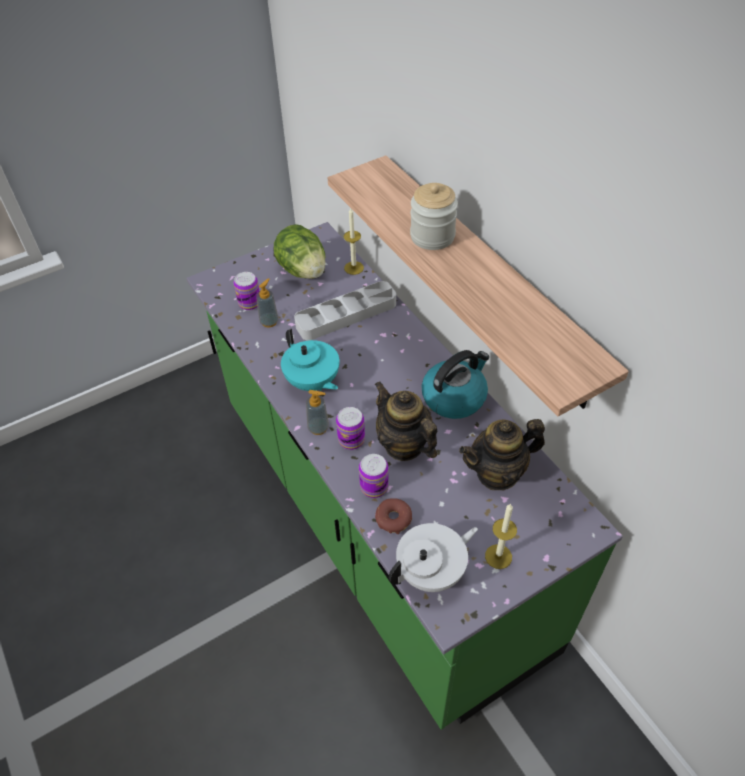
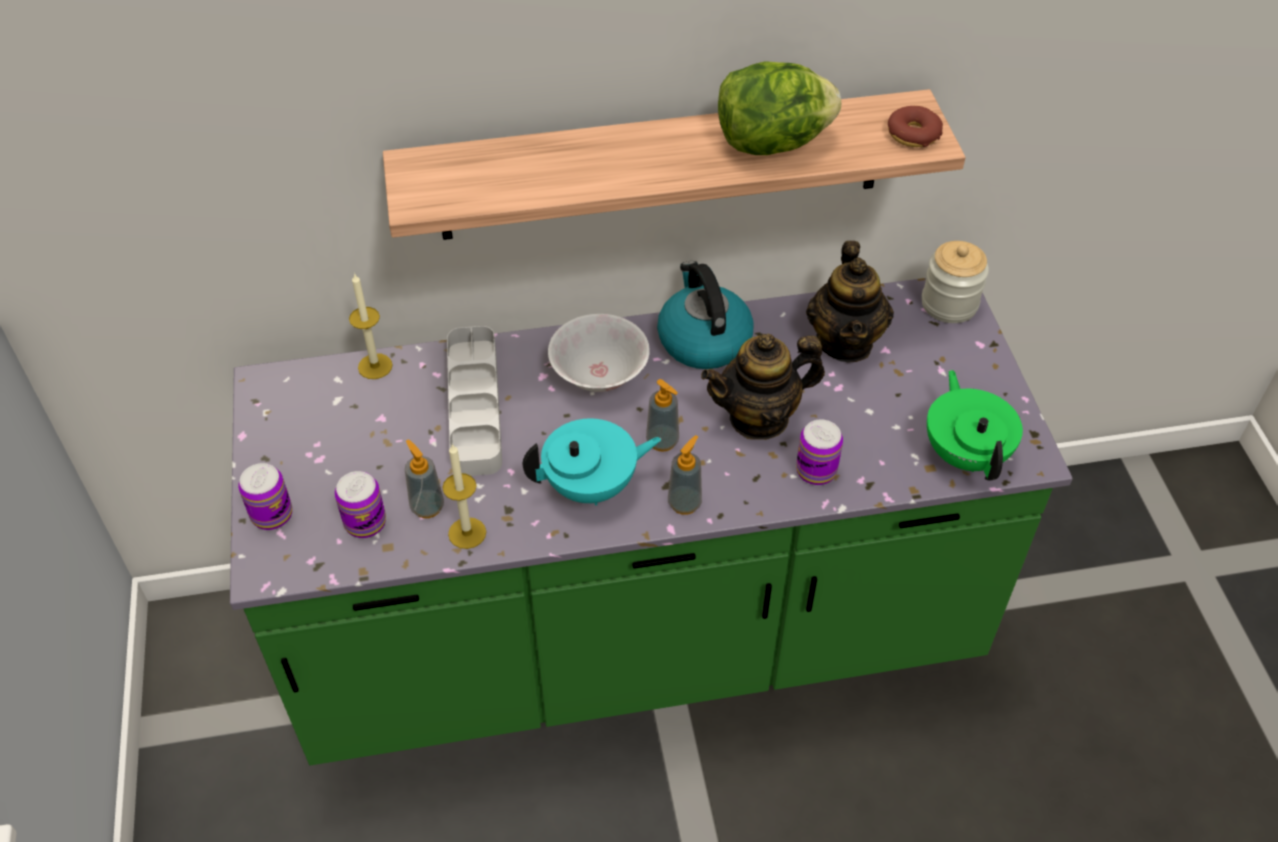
camera: 70 degrees left, 0 degrees up
(303, 270) = (334, 431): lettuce -> lettuce (771, 143)
(351, 440) = (724, 471): can -> can (272, 515)
(361, 403) = (662, 441): none -> soap dispenser
(393, 518) = (874, 466): donut -> donut (913, 134)
(398, 358) = (599, 374): none -> white bowl
(432, 236) = (608, 160): jar -> jar (949, 304)
(432, 572) = (965, 453): white teapot -> green teapot
(498, 556) = (964, 384): candle -> candle (467, 533)

